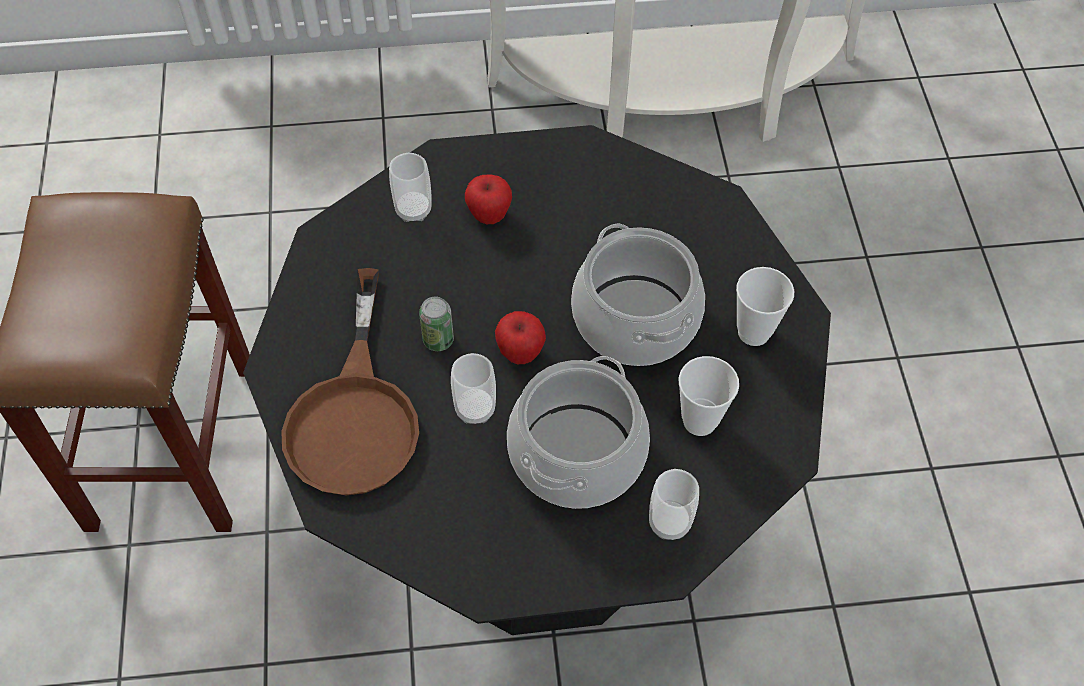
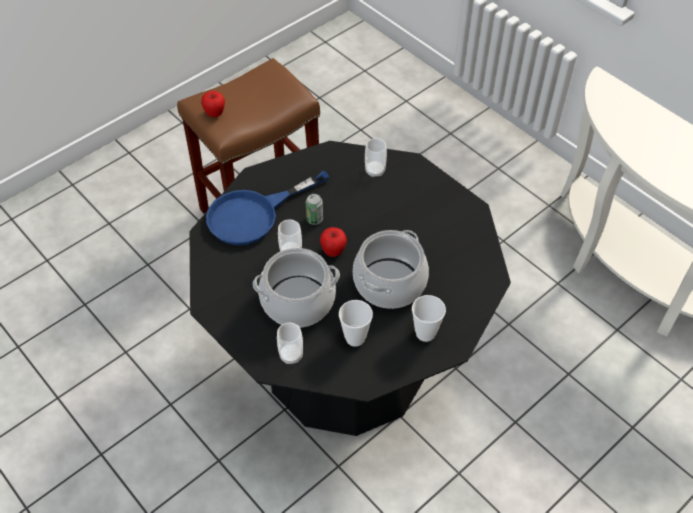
camera: 55 degrees right, 5 degrees down
(355, 414) = (254, 214): brown frying pan -> blue frying pan
(489, 215) = (397, 198): apple -> apple (215, 113)

